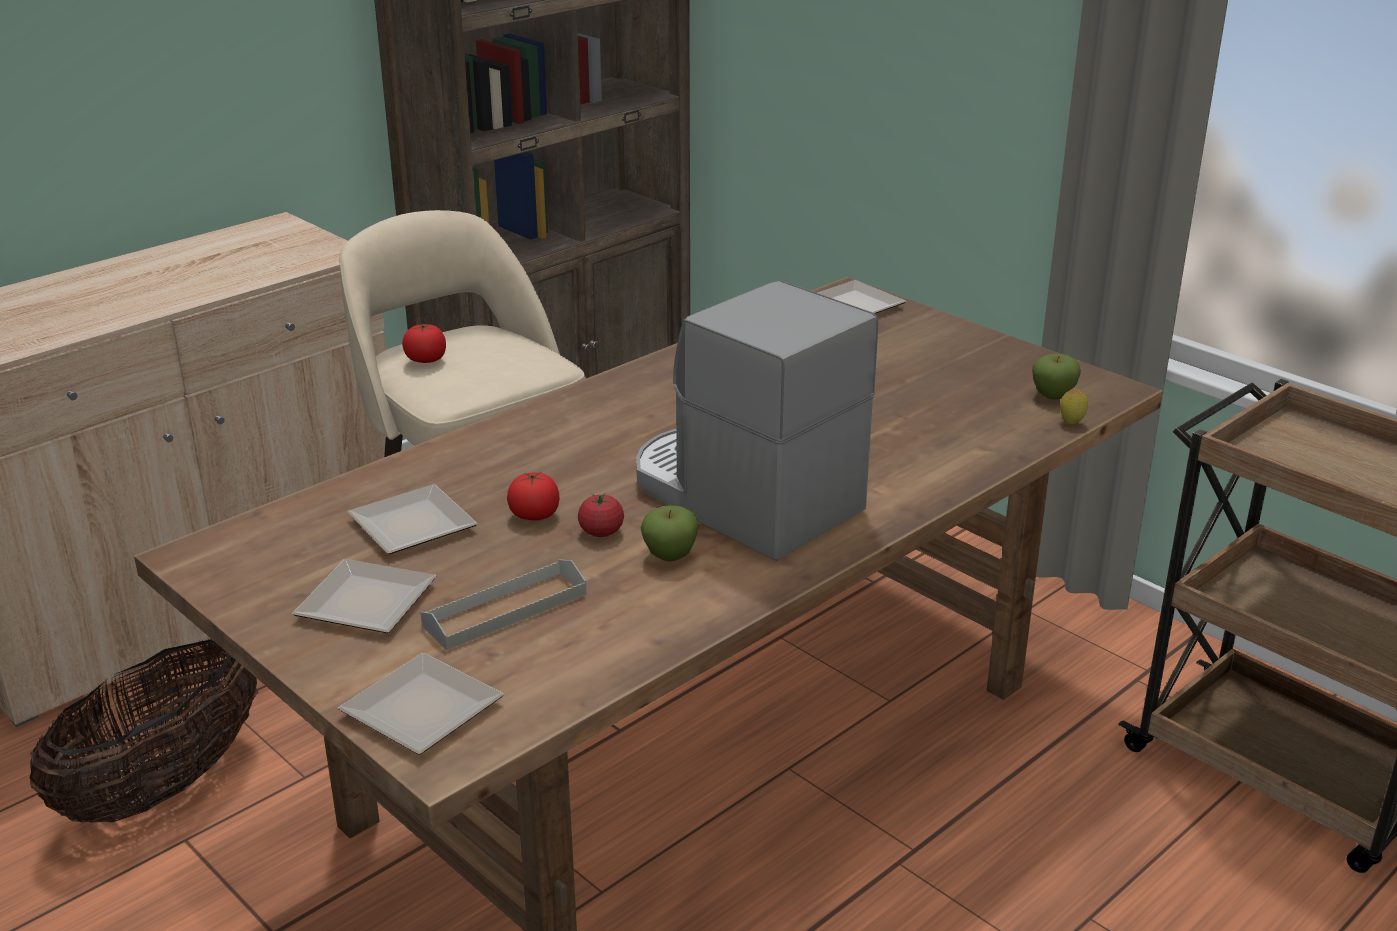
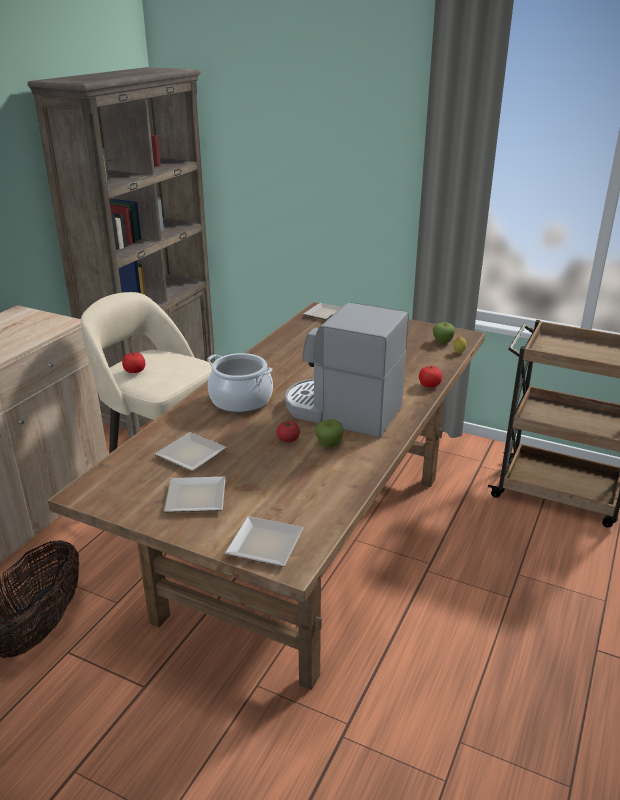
camera: 20 degrees left, 0 degrees up
(505, 610) = (269, 486): grey tray -> none
(534, 515) = (249, 438): tomato -> tomato (429, 385)
(569, 445) = (241, 401): none -> cooking pot

